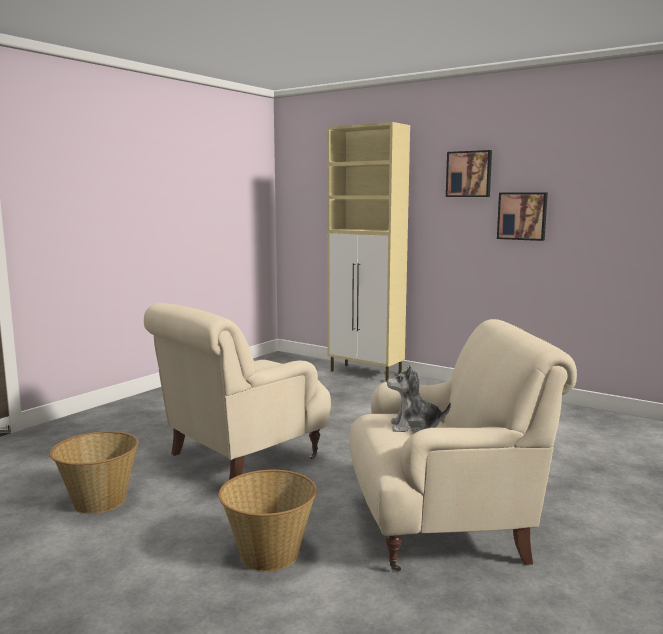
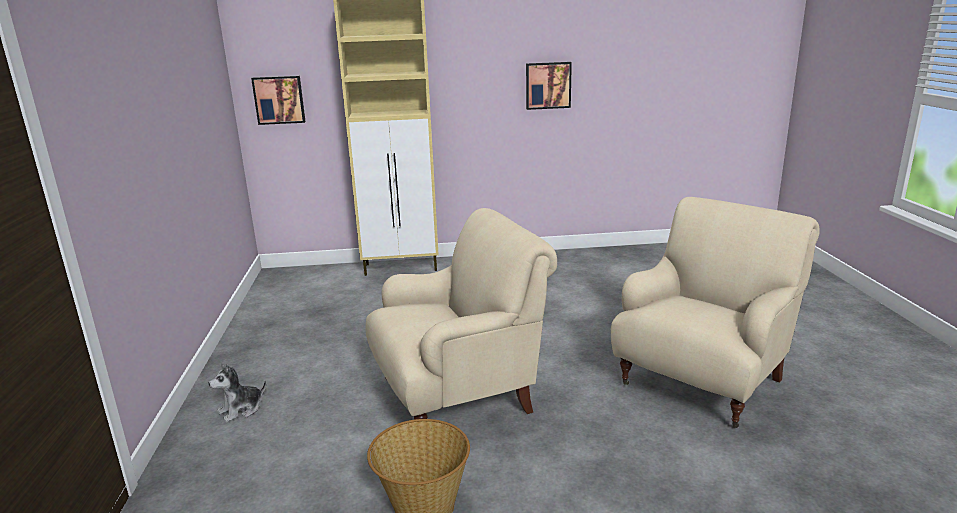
camera: 40 degrees left, 10 degrees up
(241, 456) = (459, 395): beige armchair -> beige armchair turned 120 degrees counterclockwise
(269, 553) = (647, 464): basket -> none
(415, 427) = (699, 308): plush toy -> plush toy (241, 410)
(469, 174) = (492, 45): picture -> picture (279, 99)

